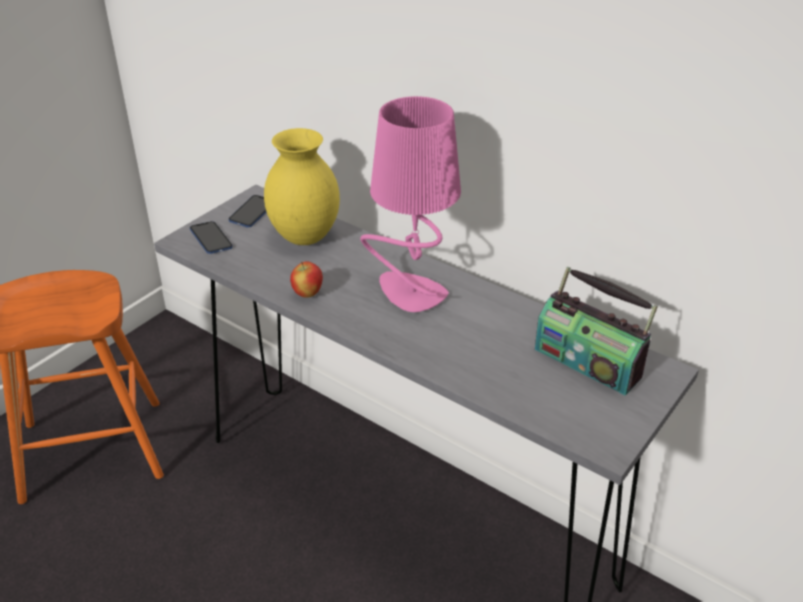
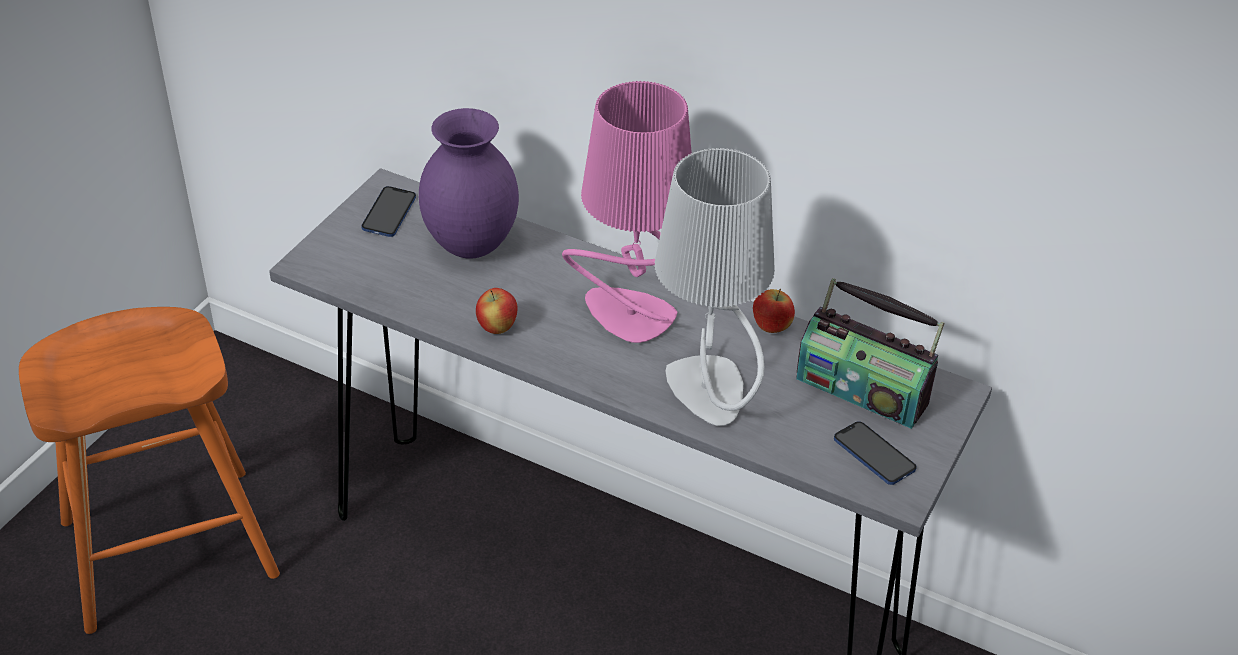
camera: 10 degrees left, 5 degrees up
(211, 239) = (345, 258): phone -> phone (874, 454)
(303, 237) = (469, 245): yellow vase -> purple vase
(461, 352) = (709, 391): none -> grey table lamp
(521, 310) = (771, 328): none -> apple

